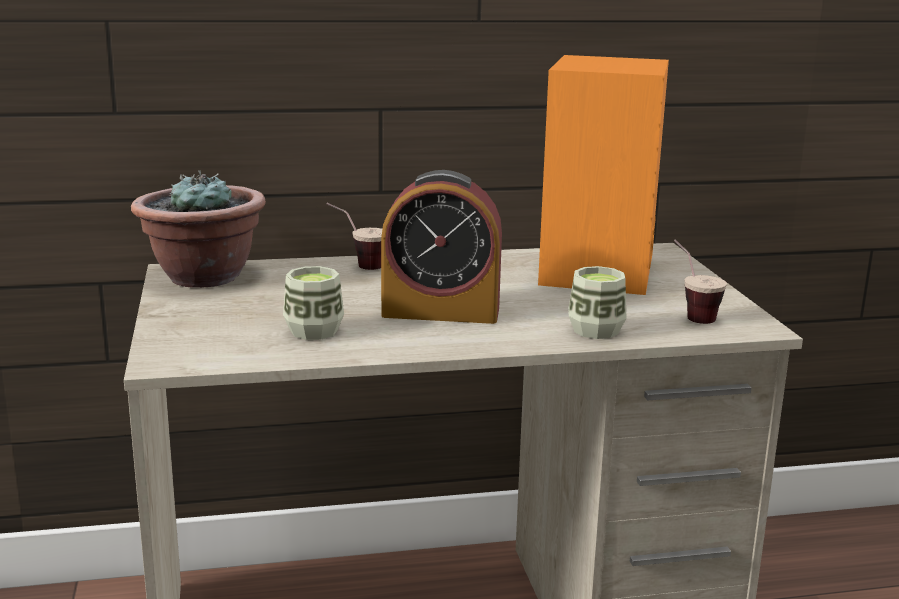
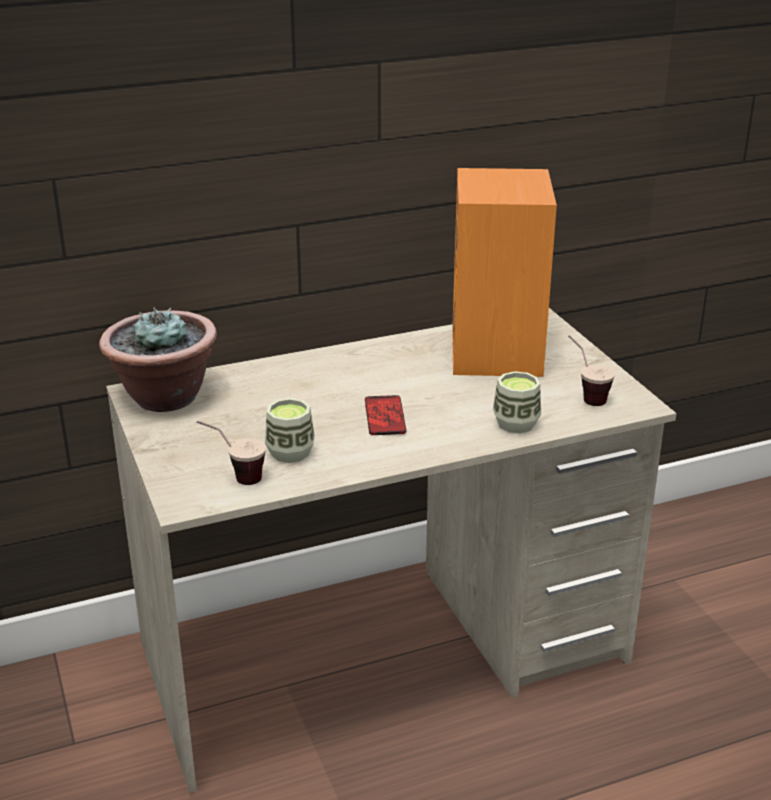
camera: 10 degrees left, 10 degrees up
(357, 265) = (291, 366): cup -> cup (234, 477)
(441, 312) = (385, 416): alarm clock -> phone

